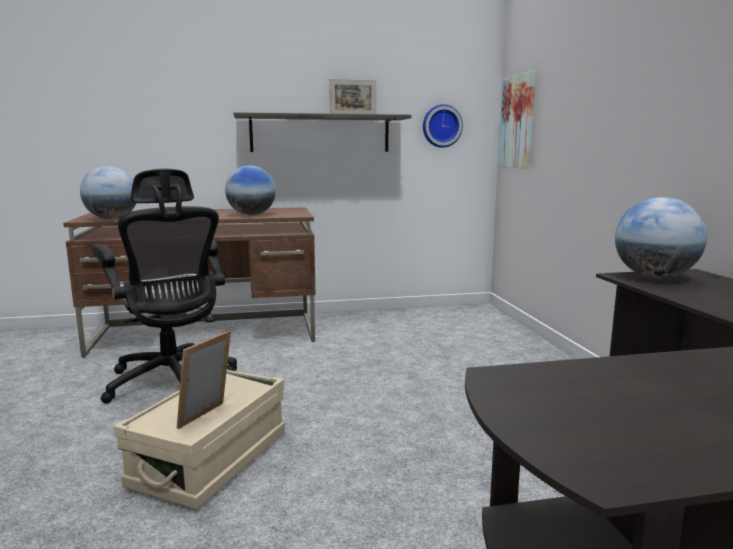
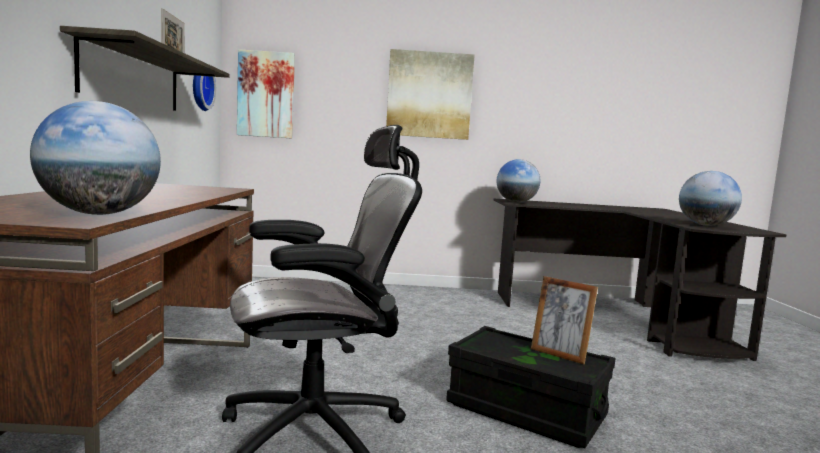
camera: 80 degrees left, 5 degrees down
(210, 460) = (526, 410): beige storage box -> black storage box
(251, 215) = (194, 192): globe -> globe (705, 225)
(636, 93) = (429, 95): none -> picture

